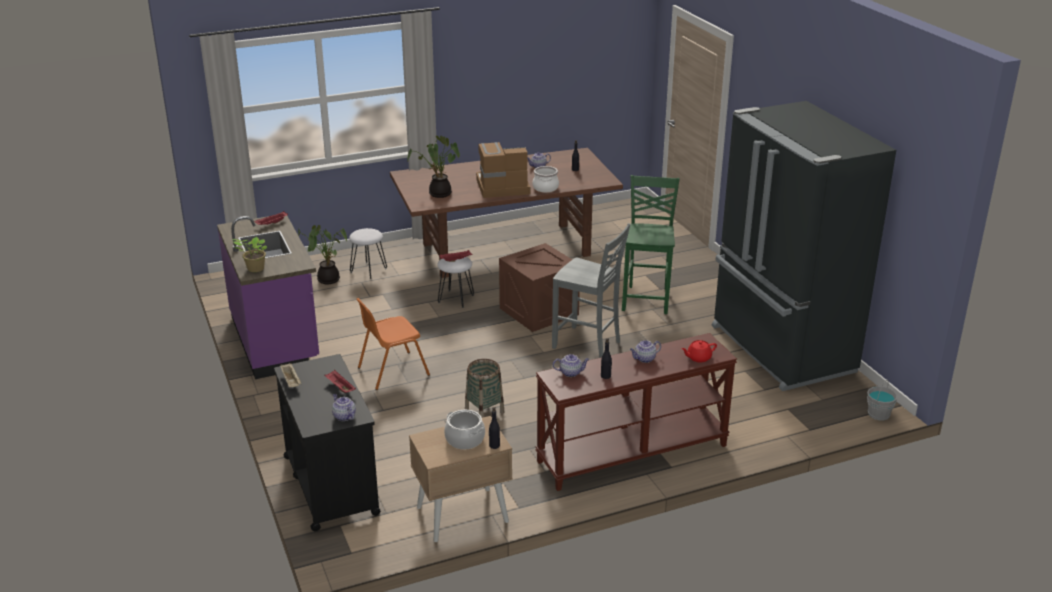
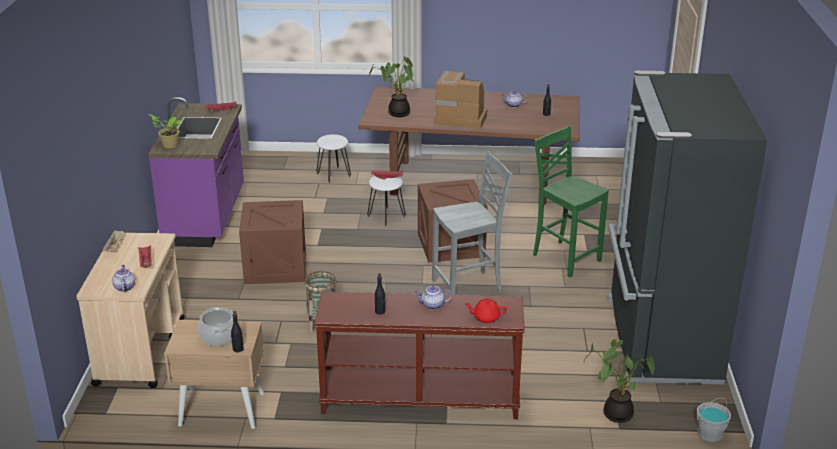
camera: 25 degrees right, 0 degrees up
(327, 279) = (293, 174): potted plant -> potted plant (616, 412)
(330, 484) = (141, 350): black cart -> beige cart
(392, 371) = (275, 267): orange chair -> crate
(545, 188) = (501, 126): cooking pot -> none
(571, 373) = (351, 300): teapot -> none
(588, 345) = (469, 287): grey chair -> grey chair turned 75 degrees counterclockwise
(647, 299) = (565, 257): green chair -> green chair turned 75 degrees counterclockwise

